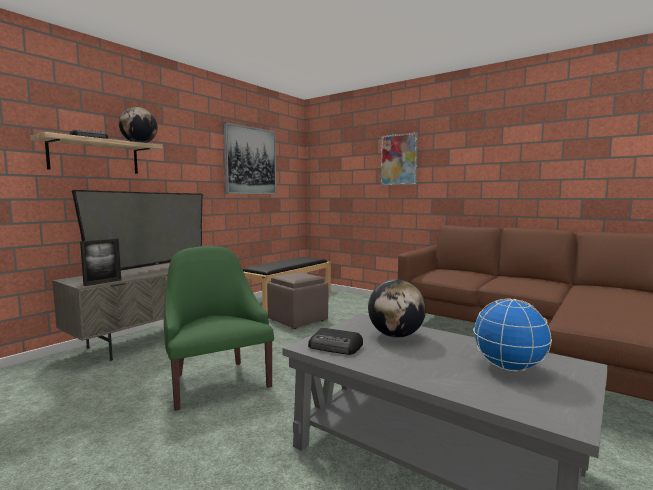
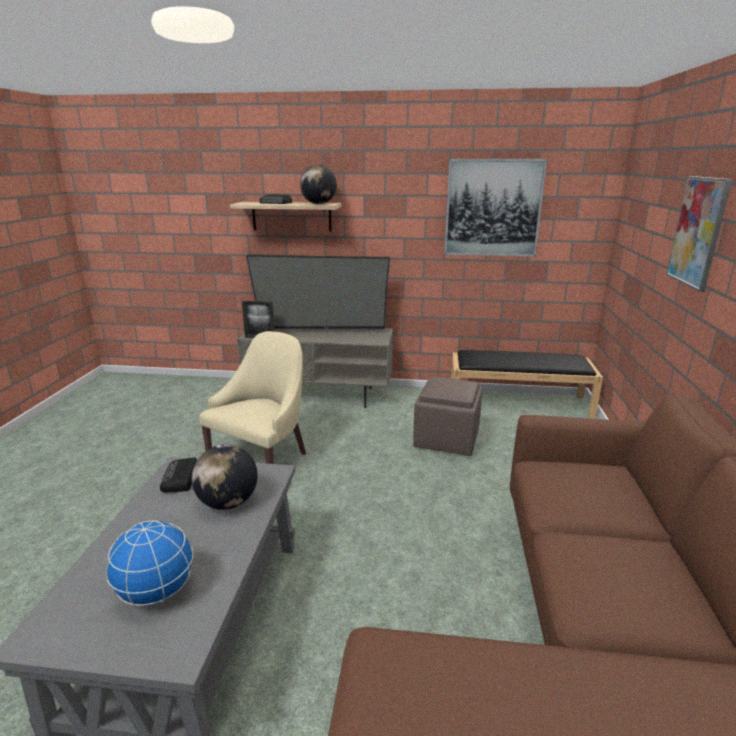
camera: 60 degrees right, 15 degrees up
(216, 381) = (262, 458): green armchair -> beige armchair

